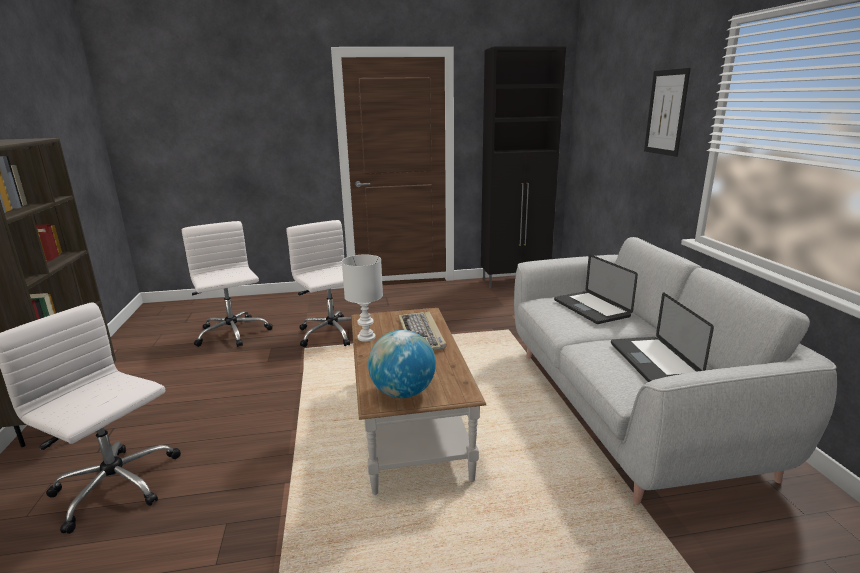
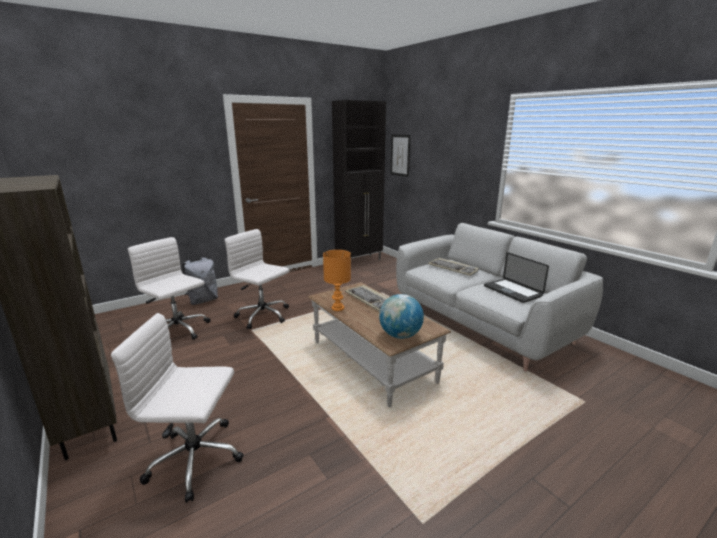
camera: 25 degrees left, 0 degrees up
(287, 303) = (203, 300): none -> grey backpack
(365, 337) = (337, 308): white table lamp -> orange table lamp
(591, 308) = (453, 268): laptop -> keyboard
(666, 112) = (466, 146): picture -> picture (400, 155)

